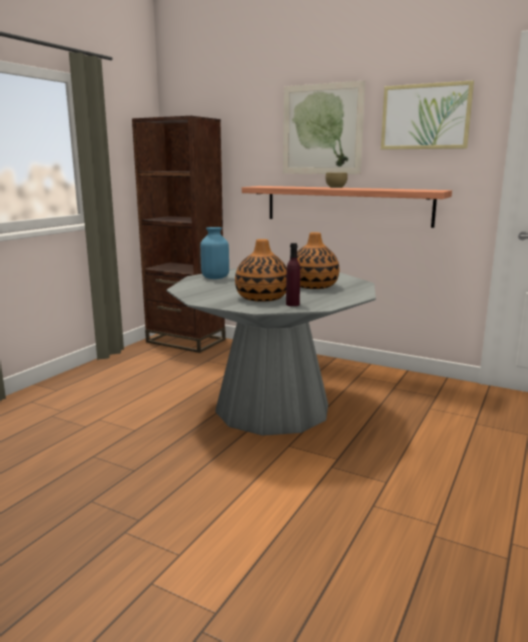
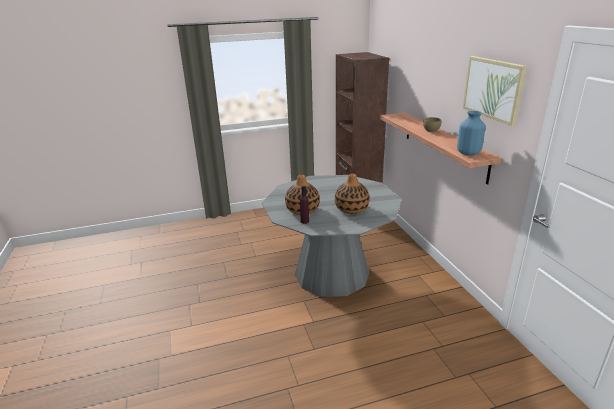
camera: 45 degrees right, 10 degrees up
(215, 278) = (319, 182): blue vase -> blue vase (468, 153)
(322, 129) = (436, 80): picture -> none

